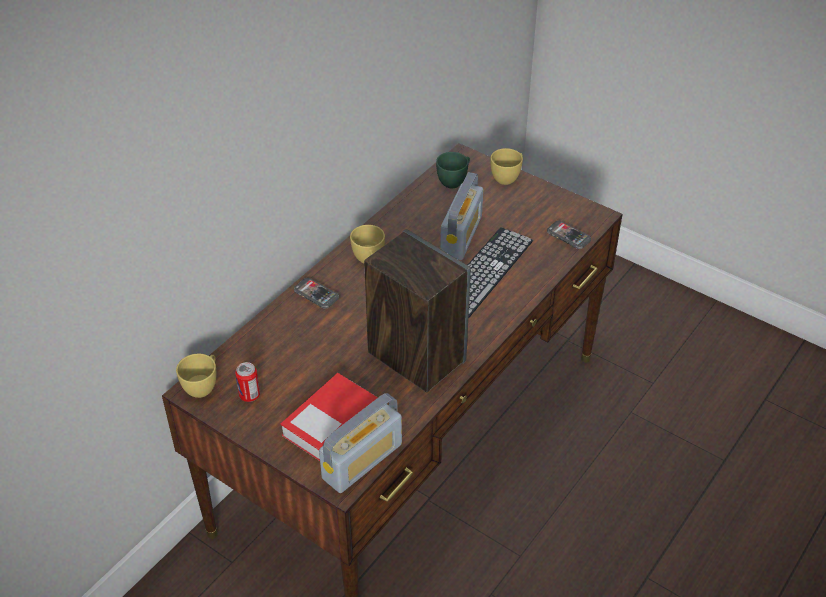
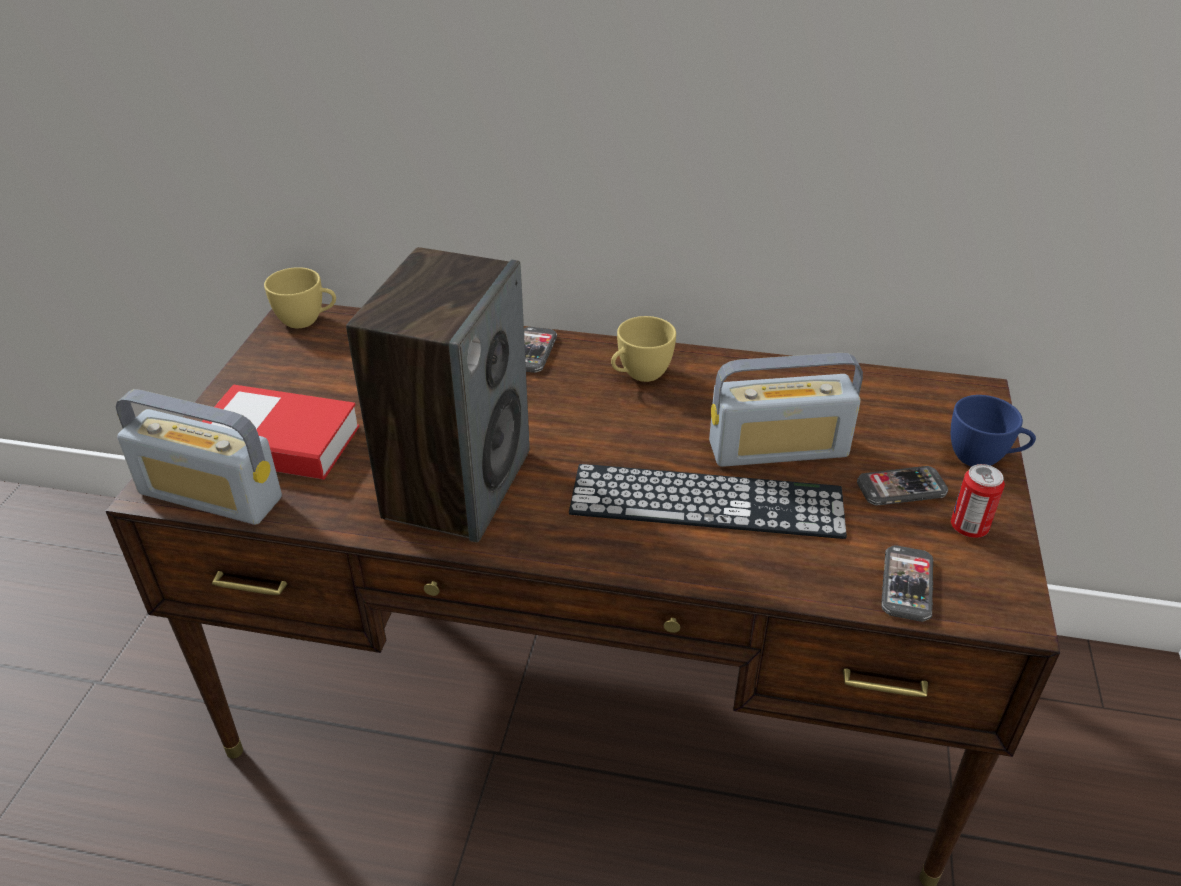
camera: 65 degrees right, 5 degrees down
(249, 395) = (306, 359): can -> can (968, 527)
(454, 181) = (905, 402): green cup -> none
(507, 177) = (983, 458): yellow cup -> blue cup
(511, 210) = (901, 488): none -> phone

